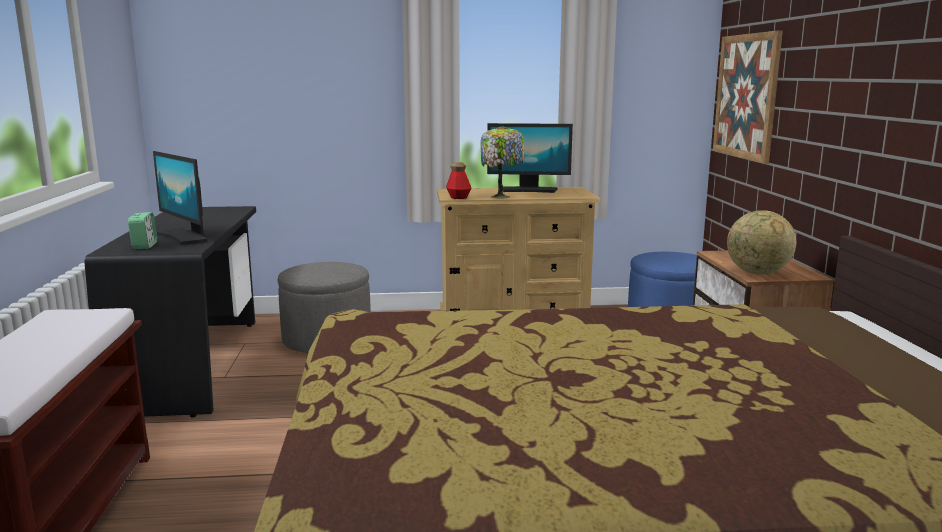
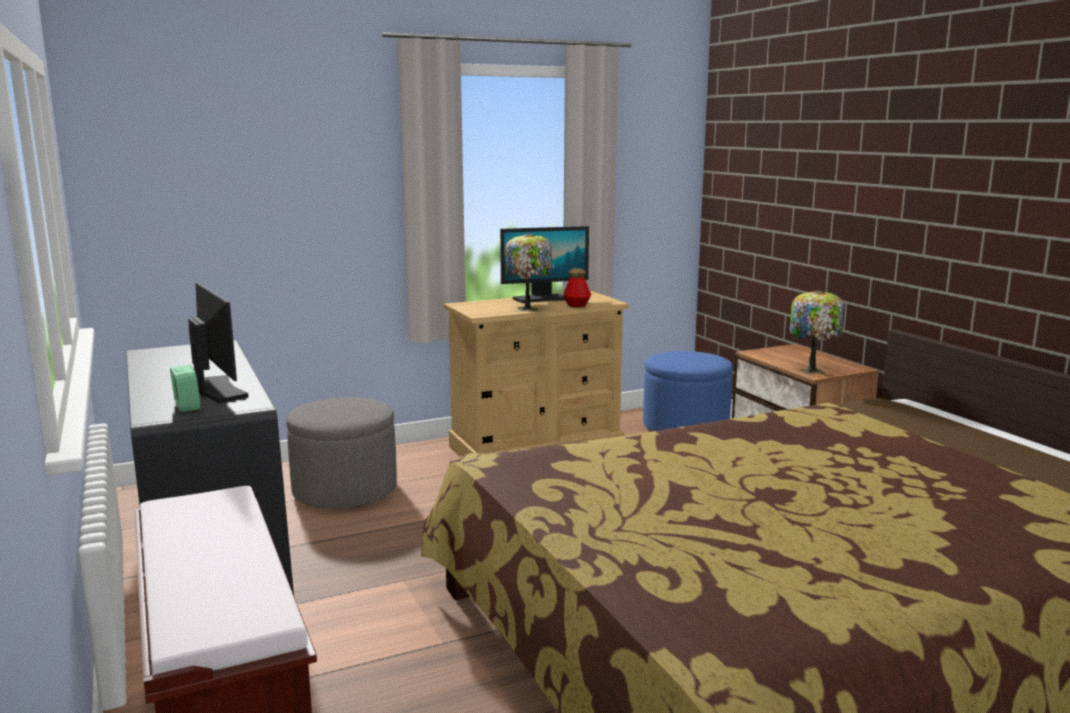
camera: 20 degrees left, 0 degrees up
(184, 237) = (218, 390): monitor -> monitor turned 150 degrees counterclockwise
(458, 197) = (486, 314): bottle -> bottle (577, 305)
(746, 96) = (748, 193): picture -> none
(757, 273) = (813, 370): globe -> table lamp

